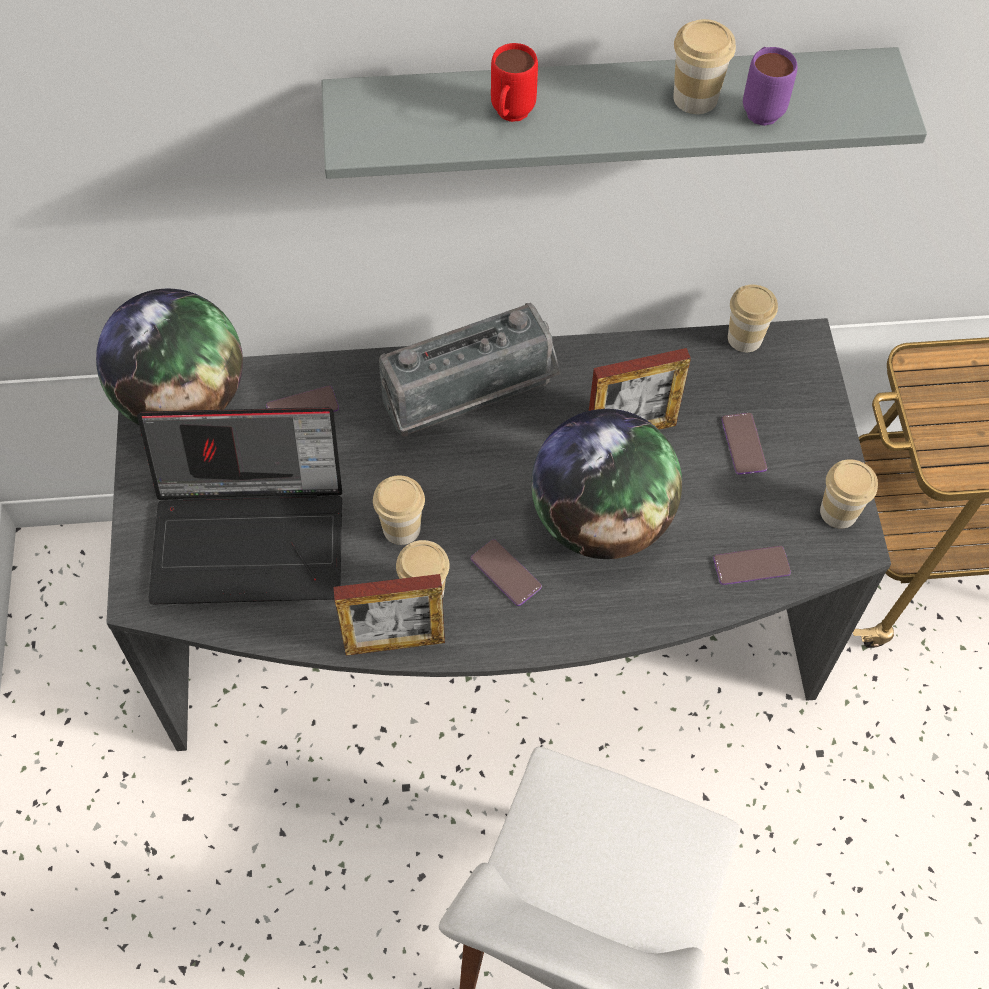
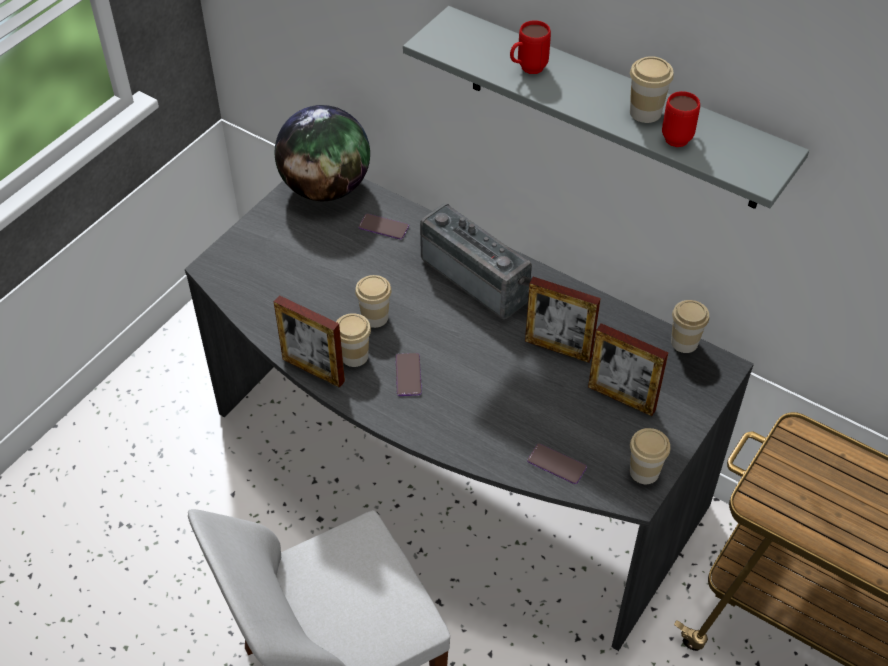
camera: 40 degrees right, 10 degrees down
(252, 535) = (295, 272): laptop -> none
(470, 401) = (479, 277): radio -> radio turned 150 degrees counterclockwise
(601, 520) = (491, 383): globe -> none
(743, 444) = (621, 398): phone -> picture frame
(760, 107) = (679, 136): purple mug -> red mug

